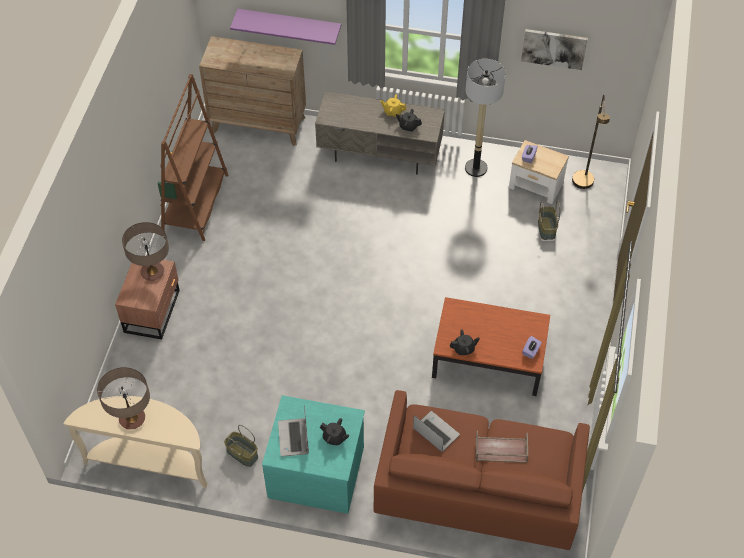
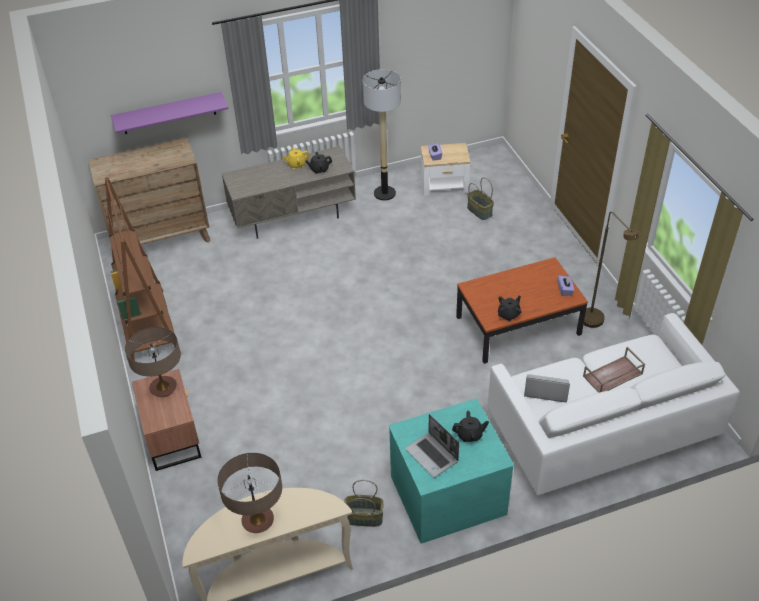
camera: 30 degrees left, 10 degrees down
(477, 489) = (600, 432): brown sofa -> white sofa
(554, 48) = (424, 42): picture -> none
(583, 185) = (481, 170): brown floor lamp -> brown floor lamp (596, 323)

